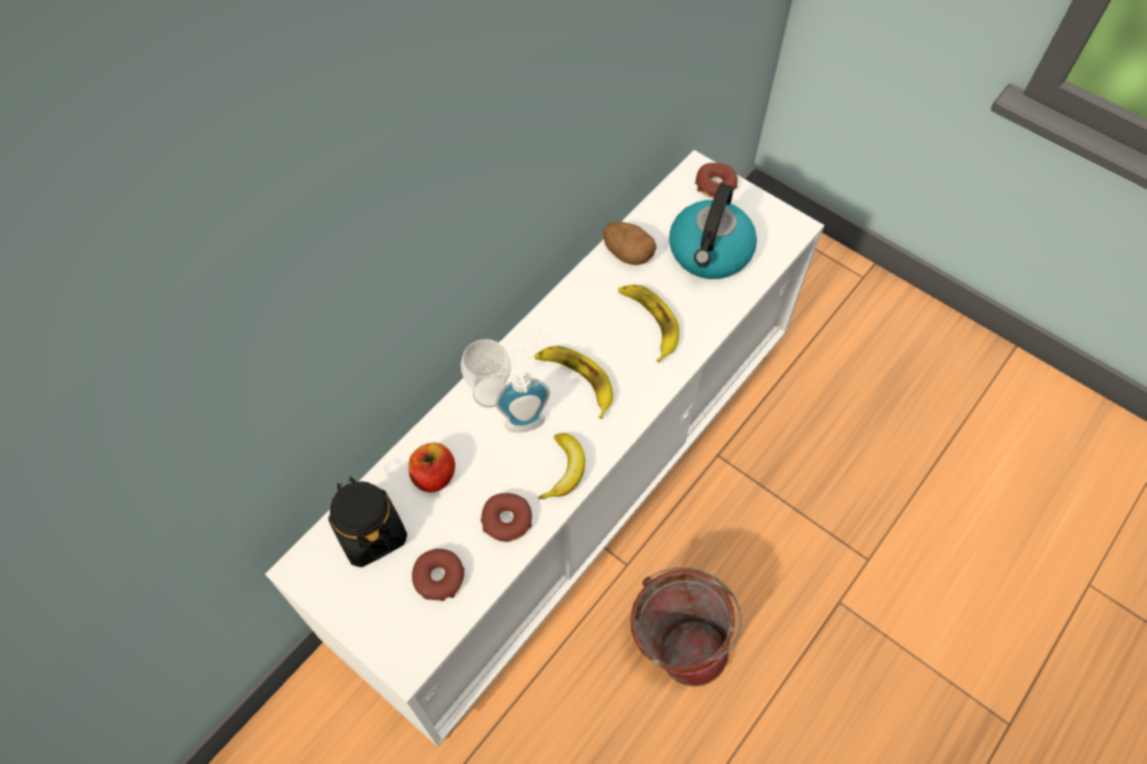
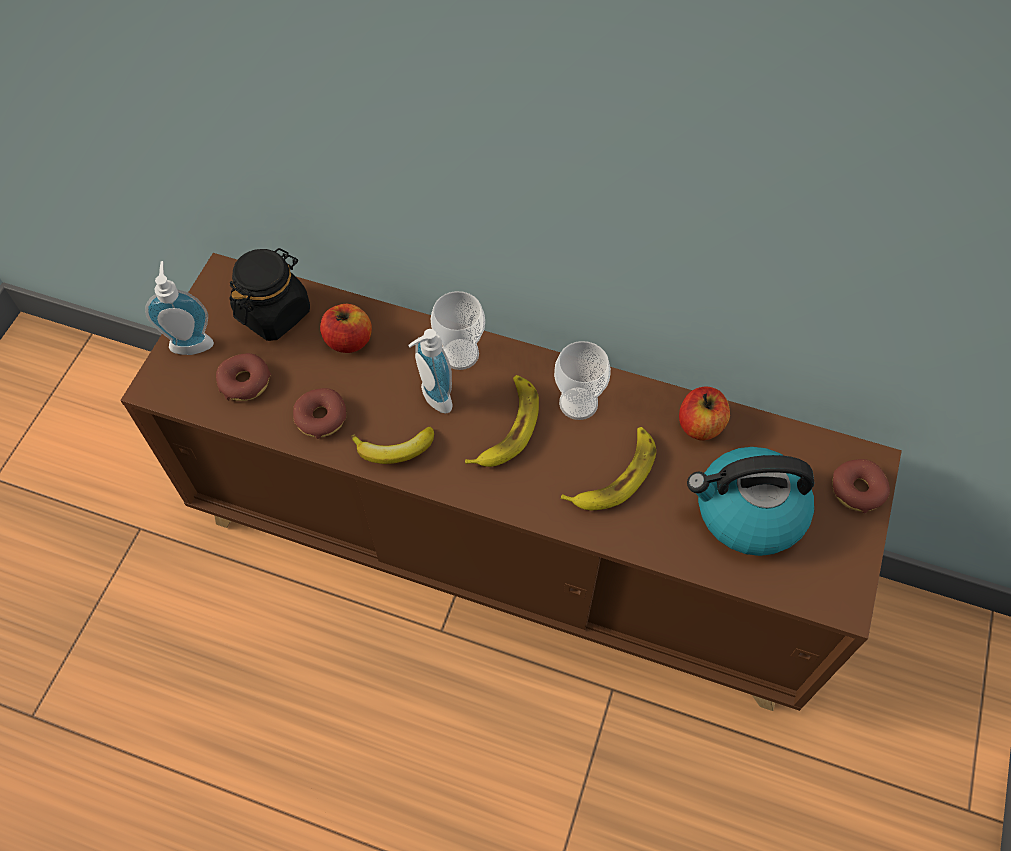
camera: 70 degrees right, 0 degrees up
(368, 617) = (191, 341): none -> soap dispenser
(574, 490) = (507, 550): white cabinet -> brown cabinet
(575, 324) = (578, 403): none -> cup
(628, 253) = (700, 425): potato -> apple
(676, 645) = (368, 710): bucket -> none

